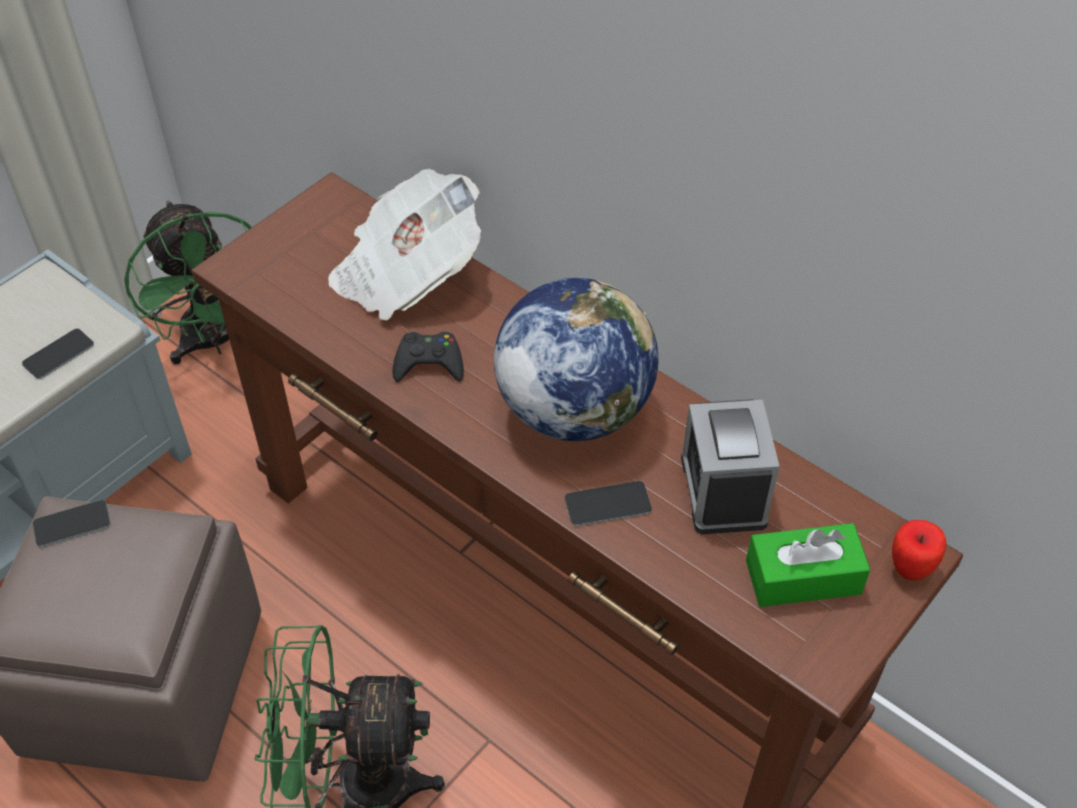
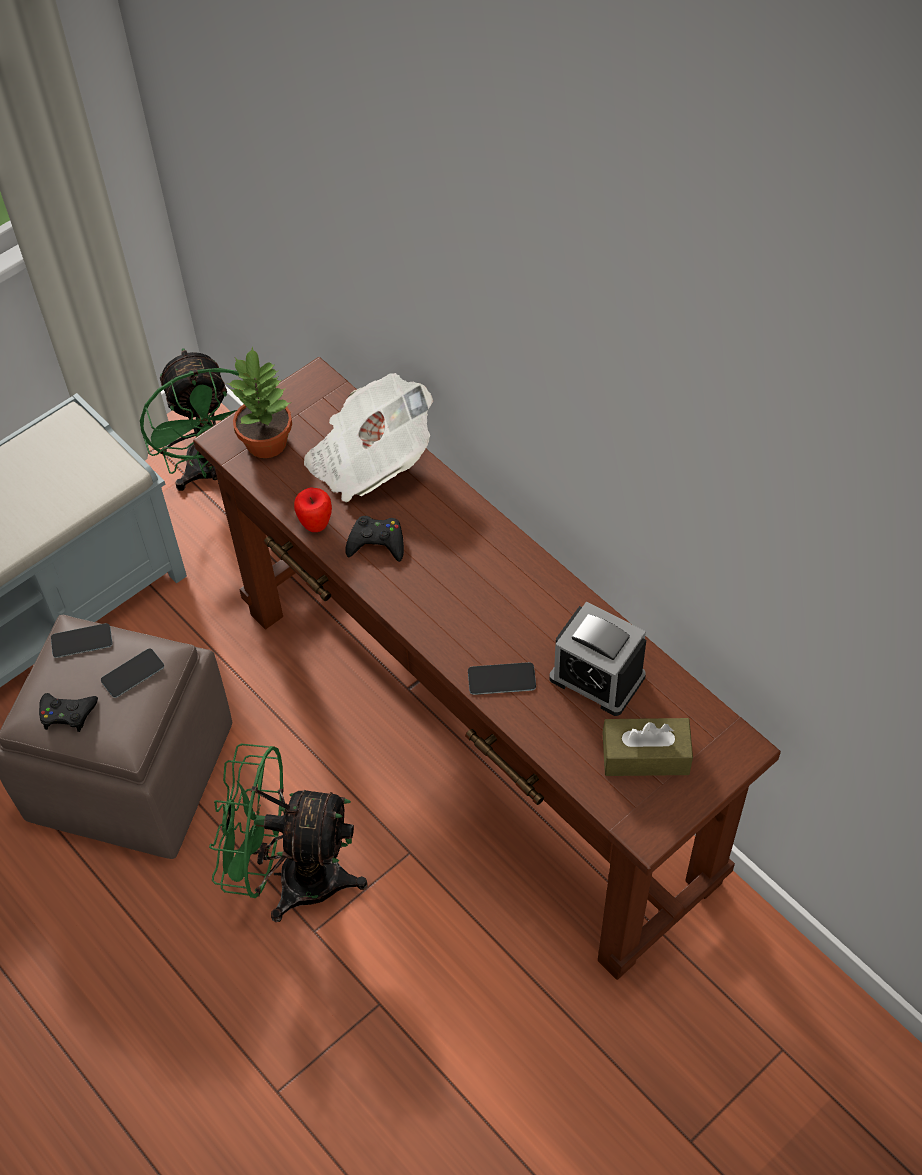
camera: 10 degrees right, 5 degrees up
(58, 354) = (80, 492): phone -> phone (132, 673)
(59, 612) = (67, 714): none -> black game controller
(282, 265) = (267, 442): none -> potted plant
(573, 410) = (488, 596): globe -> none
(723, 490) = (597, 677): alarm clock -> alarm clock turned 60 degrees counterclockwise
(803, 577) = (645, 756): green tissue box -> brown tissue box
(910, 569) = (733, 758): apple -> apple (316, 524)

